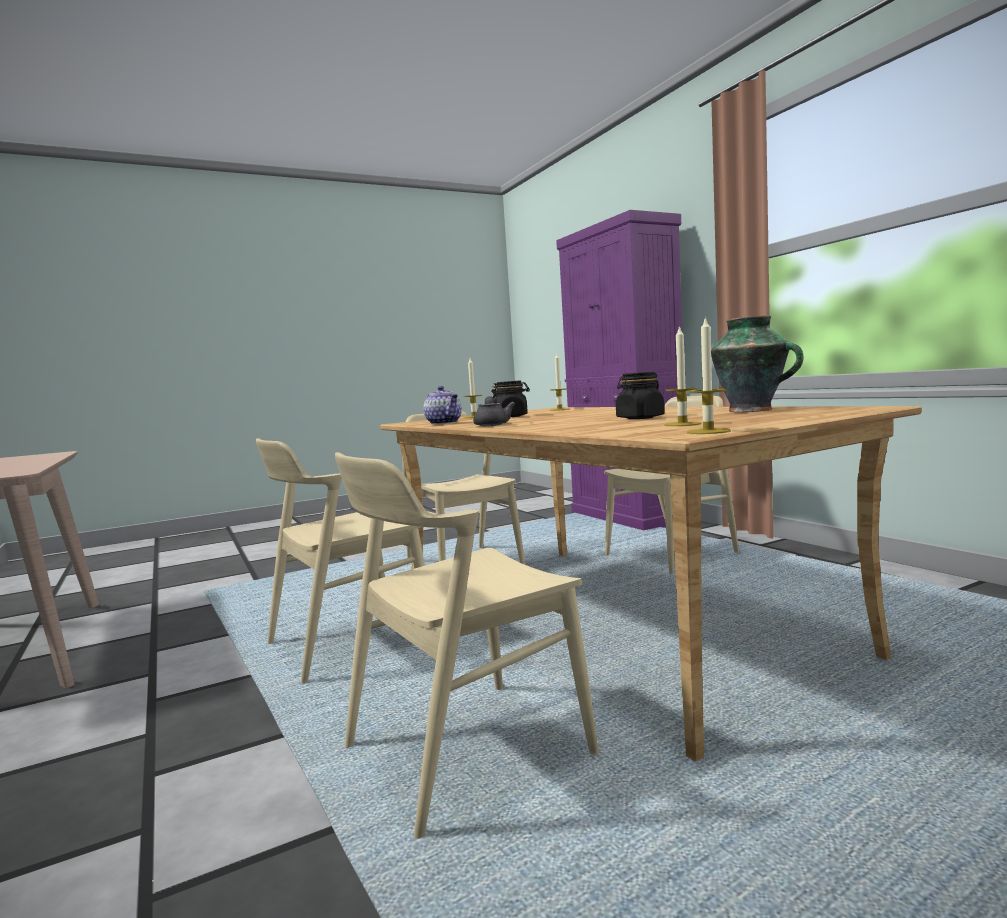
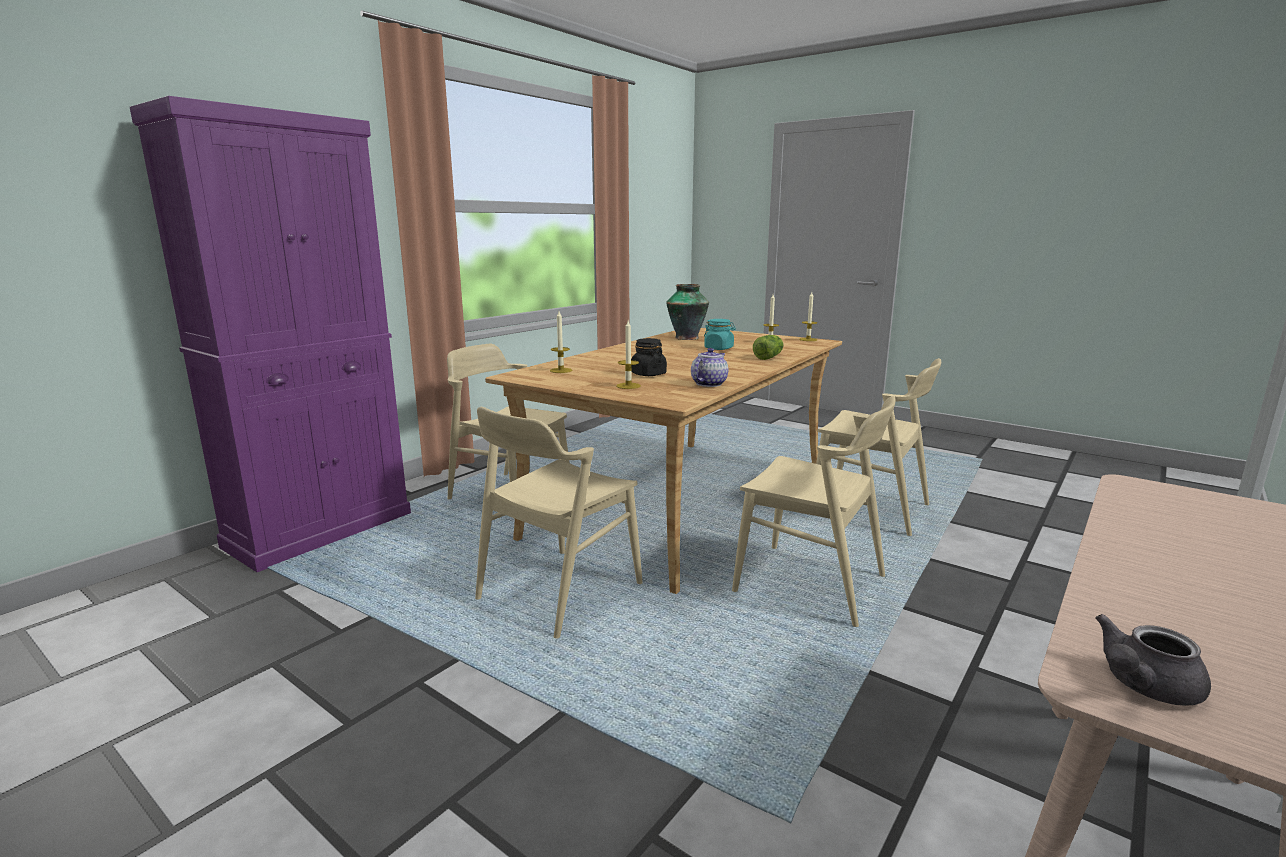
camera: 115 degrees left, 10 degrees up
(492, 424) = (742, 369): grey teapot -> grey teapot (1142, 686)
(547, 426) = (769, 357): none -> lettuce
(640, 418) = (719, 348): black jar -> turquoise jar

